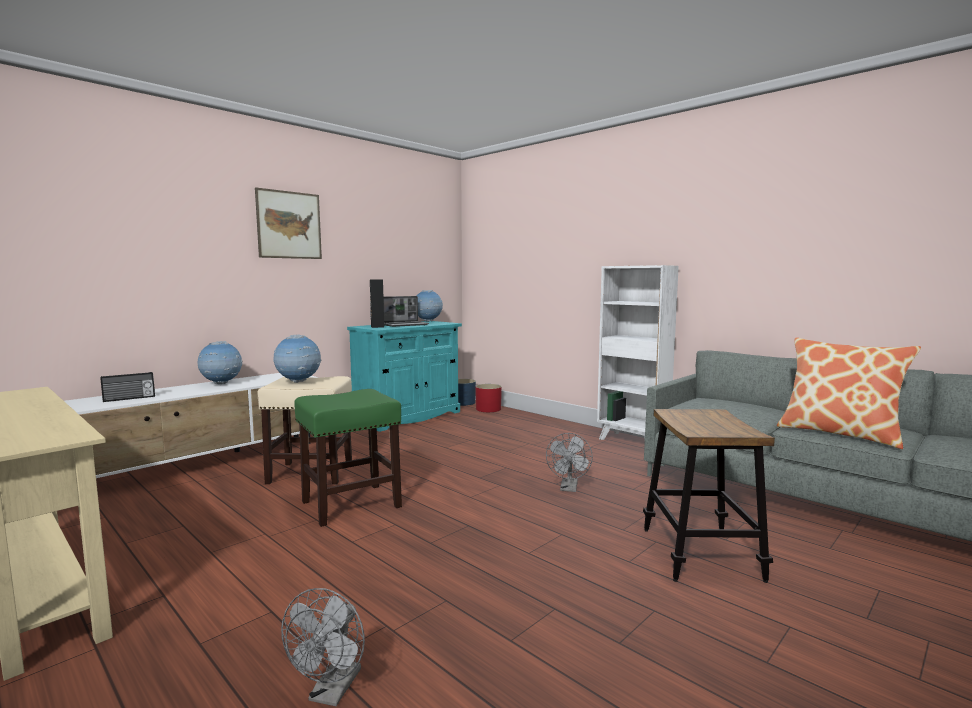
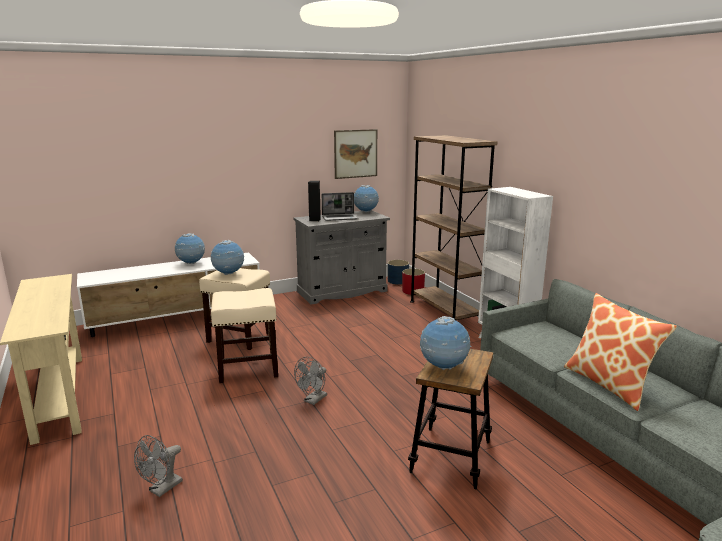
camera: 20 degrees right, 10 degrees up
(129, 398) = (129, 274): radio -> none
(289, 225) = (244, 139): picture -> picture (355, 153)
(350, 504) = (247, 369): green stool -> beige stool
(408, 417) = (342, 291): turquoise cabinet -> grey cabinet
(540, 422) = (444, 311): none -> brown bookcase
(569, 488) = (407, 382): grey fan -> grey fan (313, 400)
(698, 426) = (443, 367): none -> globe

